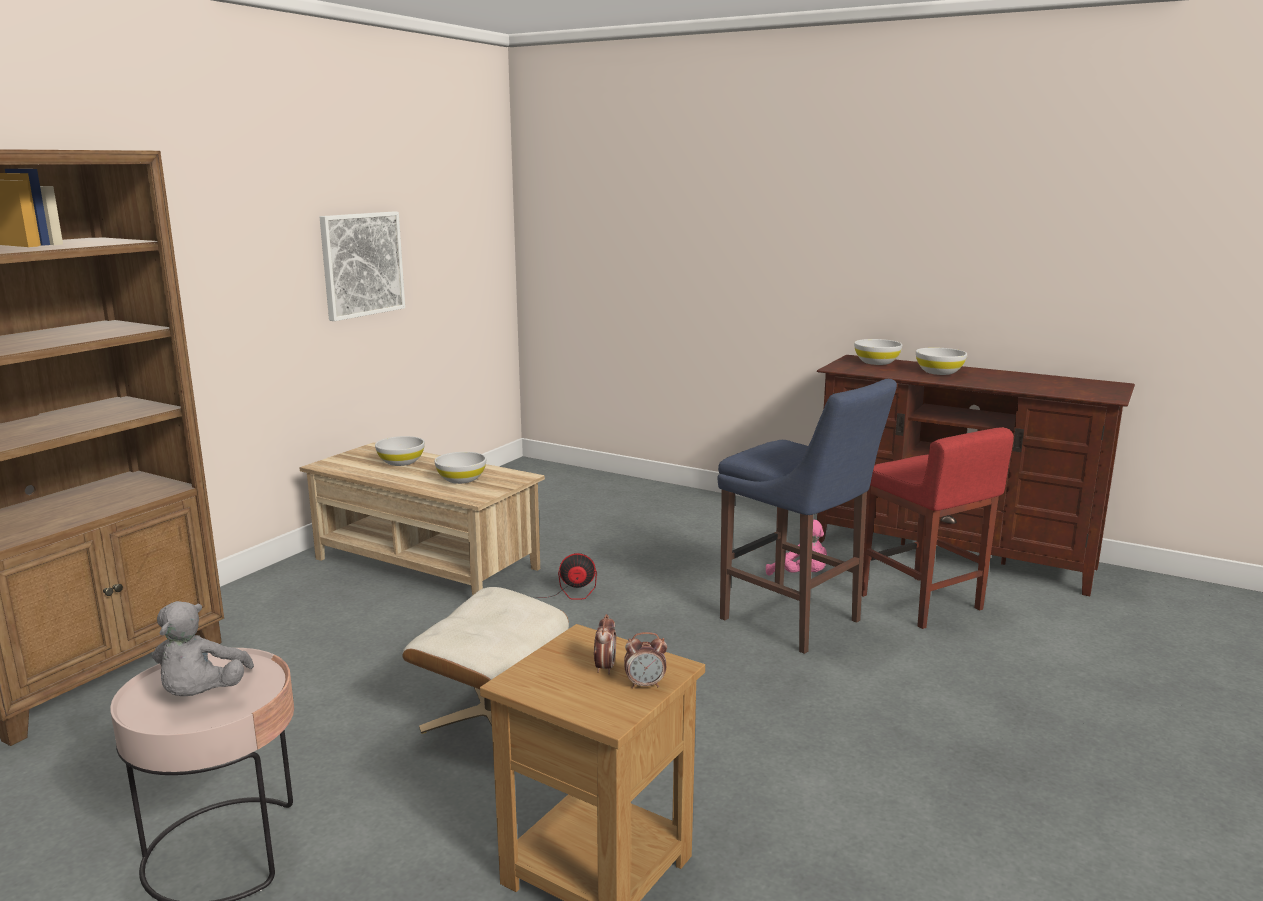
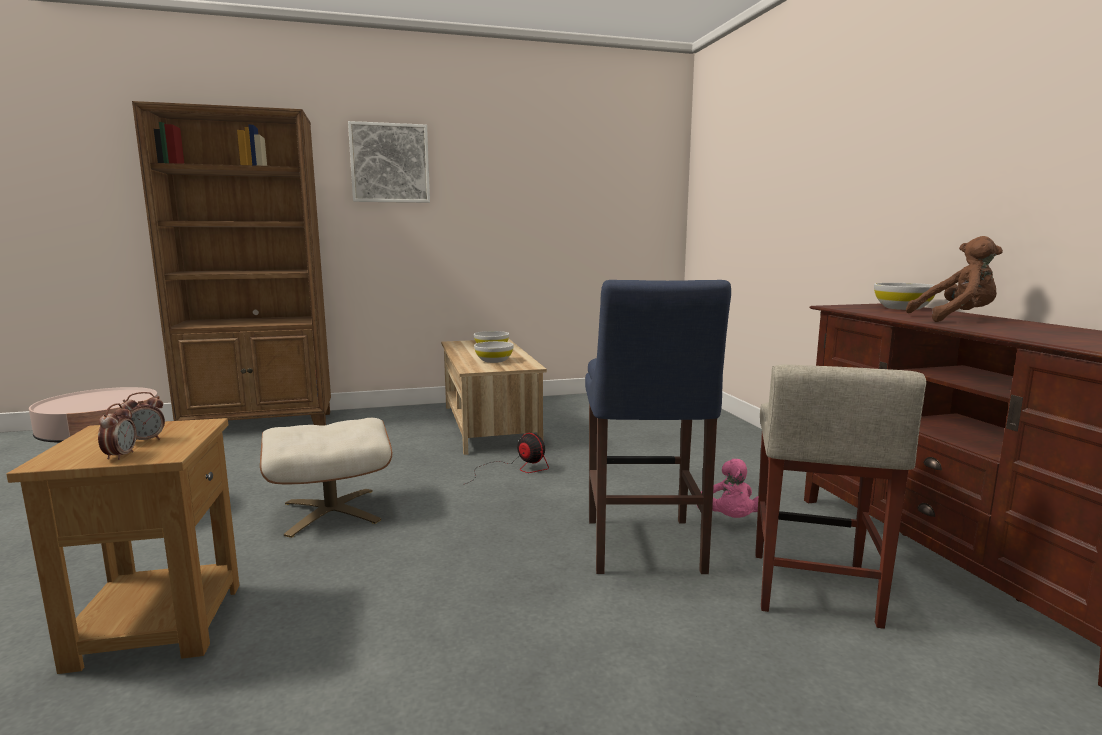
camera: 45 degrees right, 5 degrees down
(202, 695) = (89, 402): grey plush toy -> none
(362, 264) = (521, 212): picture -> picture (390, 163)
(645, 684) = (120, 456): alarm clock -> alarm clock turned 135 degrees counterclockwise
(921, 602) = (813, 589): red stool -> beige stool
(939, 372) = (956, 318): white bowl -> brown plush toy

